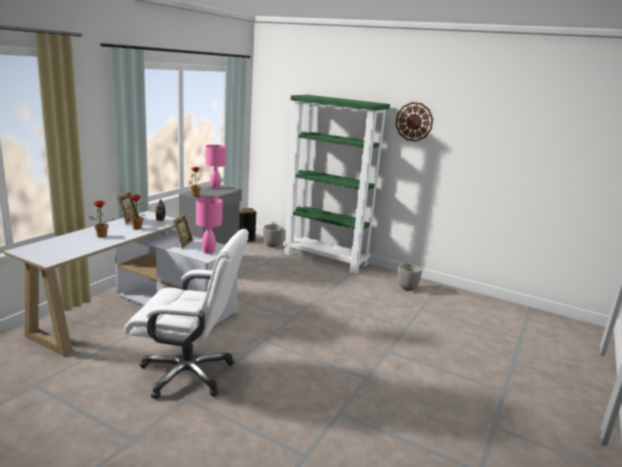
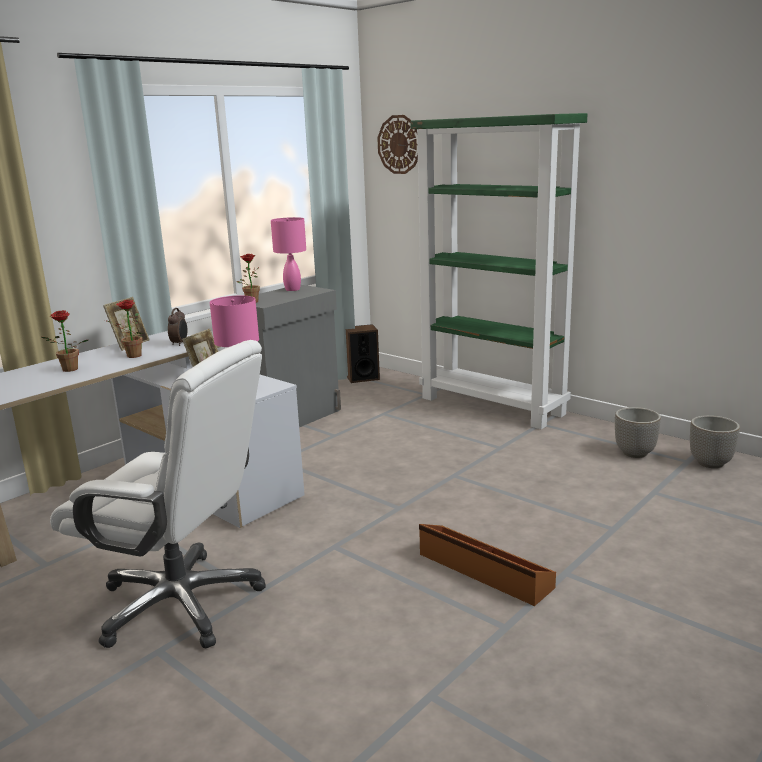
camera: 15 degrees right, 0 degrees up
(272, 245) = (406, 385): planter -> planter (711, 463)
(347, 351) = (483, 571): none -> brown storage box
(414, 121) = (634, 140): wall clock -> wall clock (399, 144)

